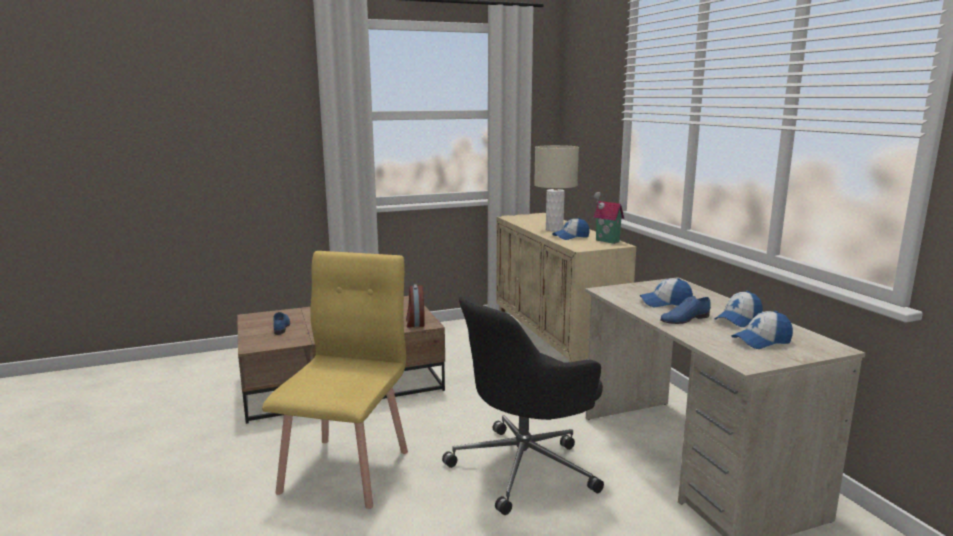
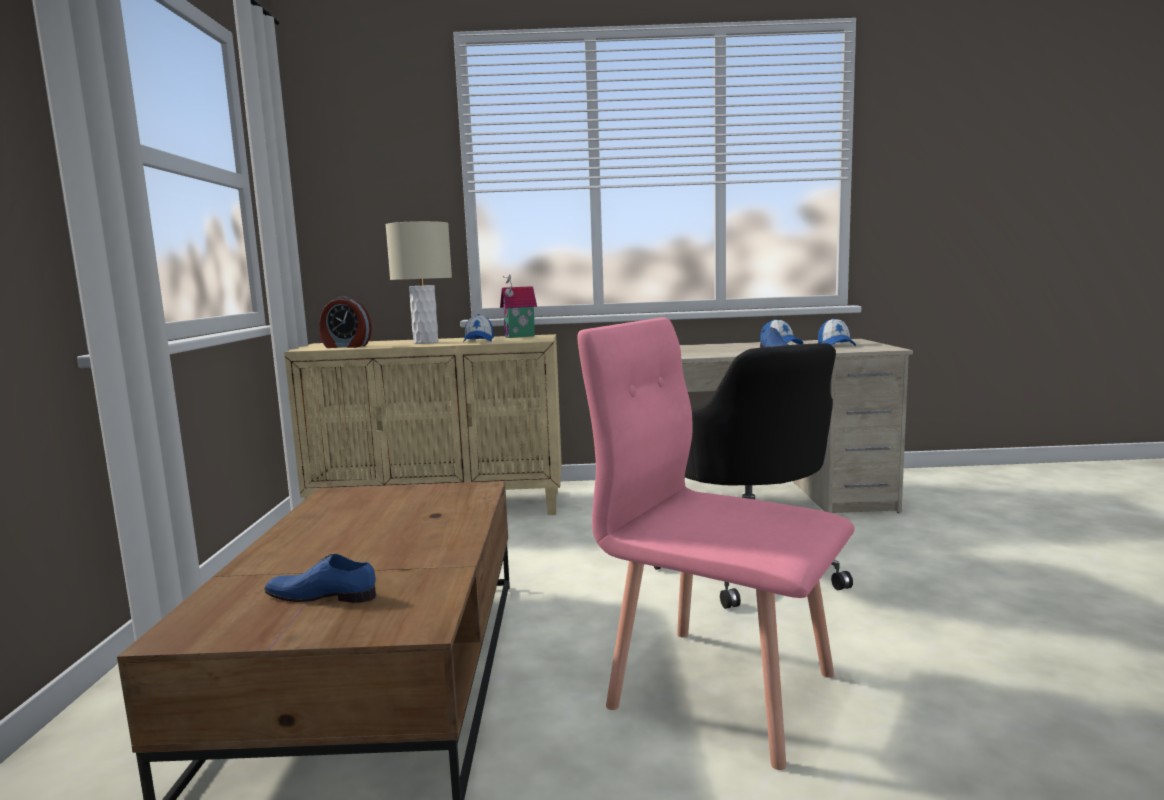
camera: 70 degrees left, 5 degrees down
(347, 470) = (721, 688): yellow chair -> pink chair
(415, 322) = (462, 493): alarm clock -> alarm clock (346, 346)
(665, 303) = (723, 350): cap -> none

